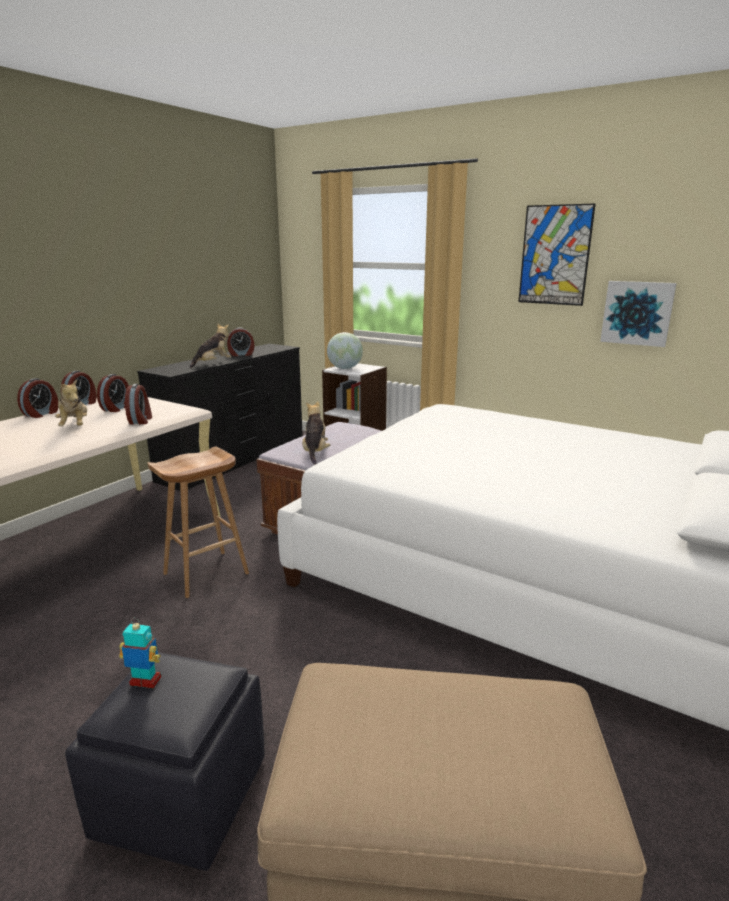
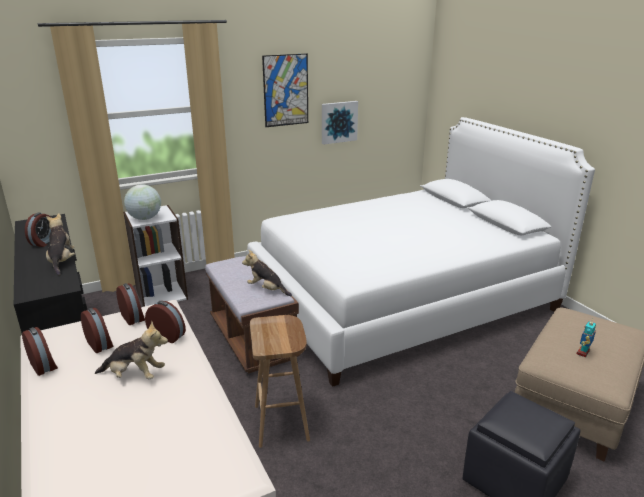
camera: 60 degrees left, 5 degrees up
(41, 414) = (45, 396): alarm clock -> alarm clock (133, 317)
(145, 682) = (516, 425): toy robot -> toy robot (583, 353)

